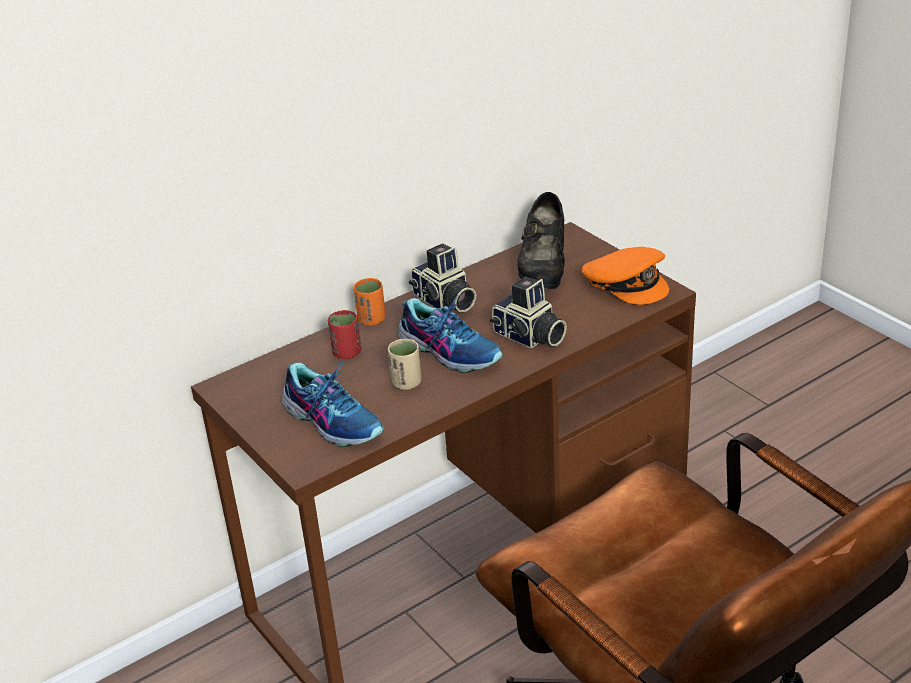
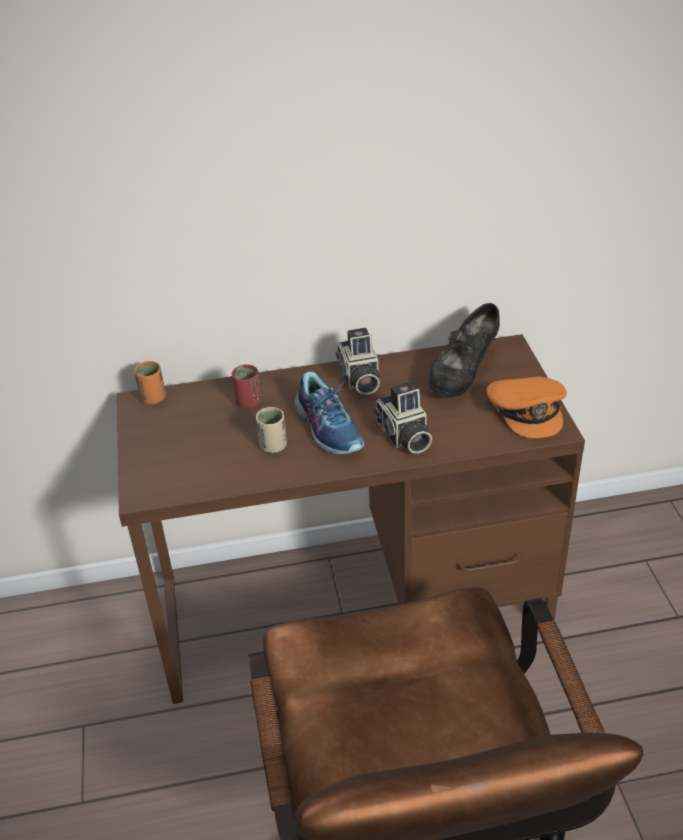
camera: 25 degrees right, 5 degrees up
(333, 421) = (192, 461): shoe -> none
(371, 320) = (290, 377): orange cup -> orange cup (153, 398)

